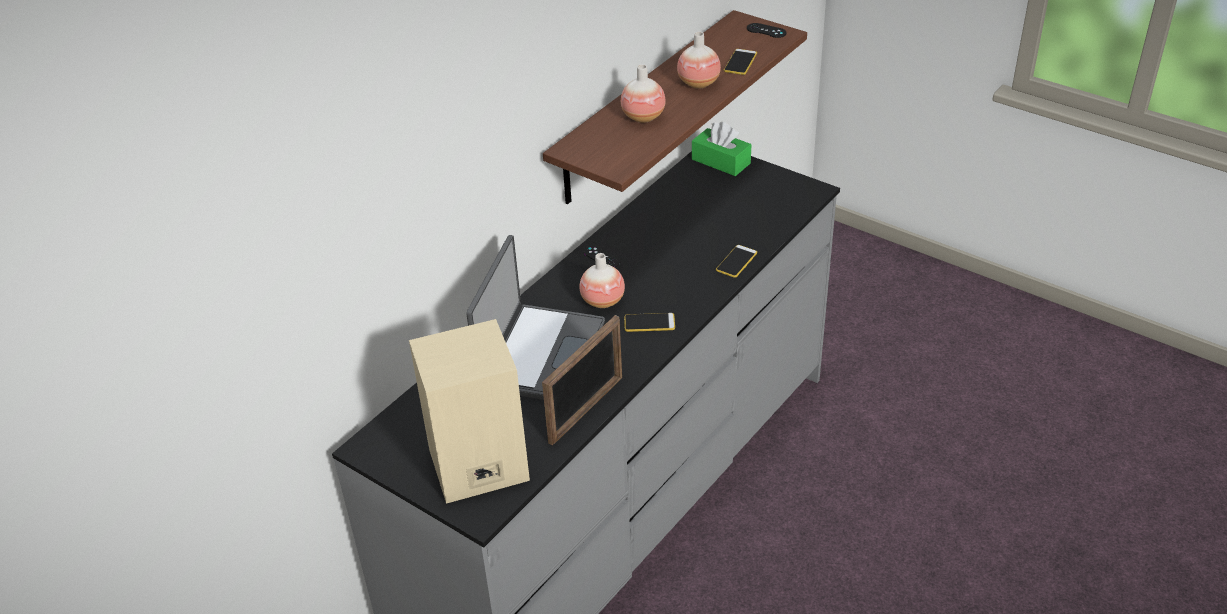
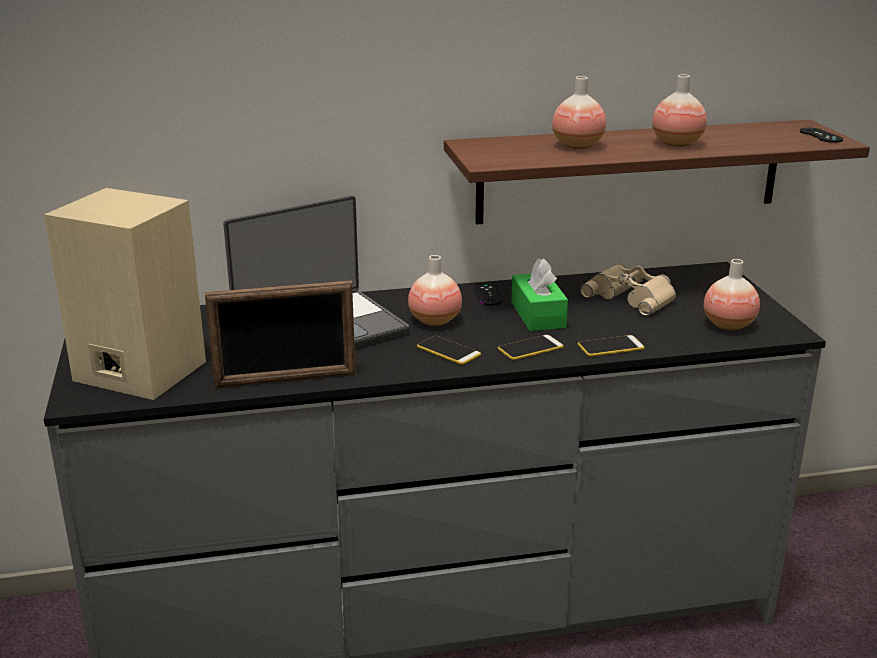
camera: 40 degrees right, 15 degrees down
(692, 207) = (632, 296): none -> beige binoculars
(721, 161) = (717, 279): green tissue box -> green tissue box (538, 315)
(740, 62) = (749, 144): phone -> phone (530, 348)
(776, 203) = (728, 325): none -> vase

